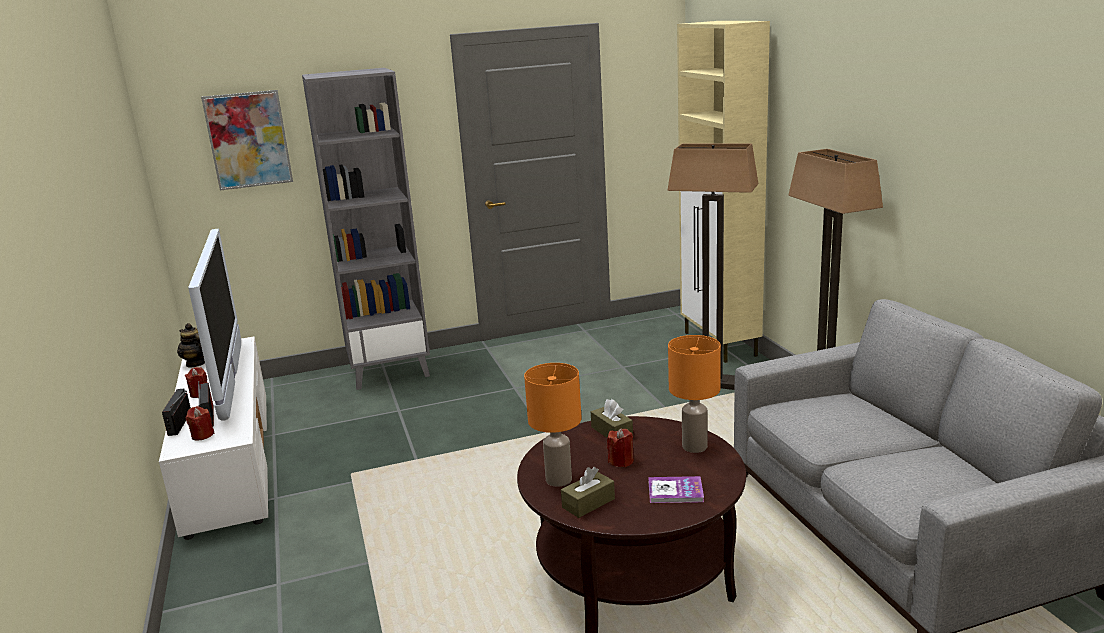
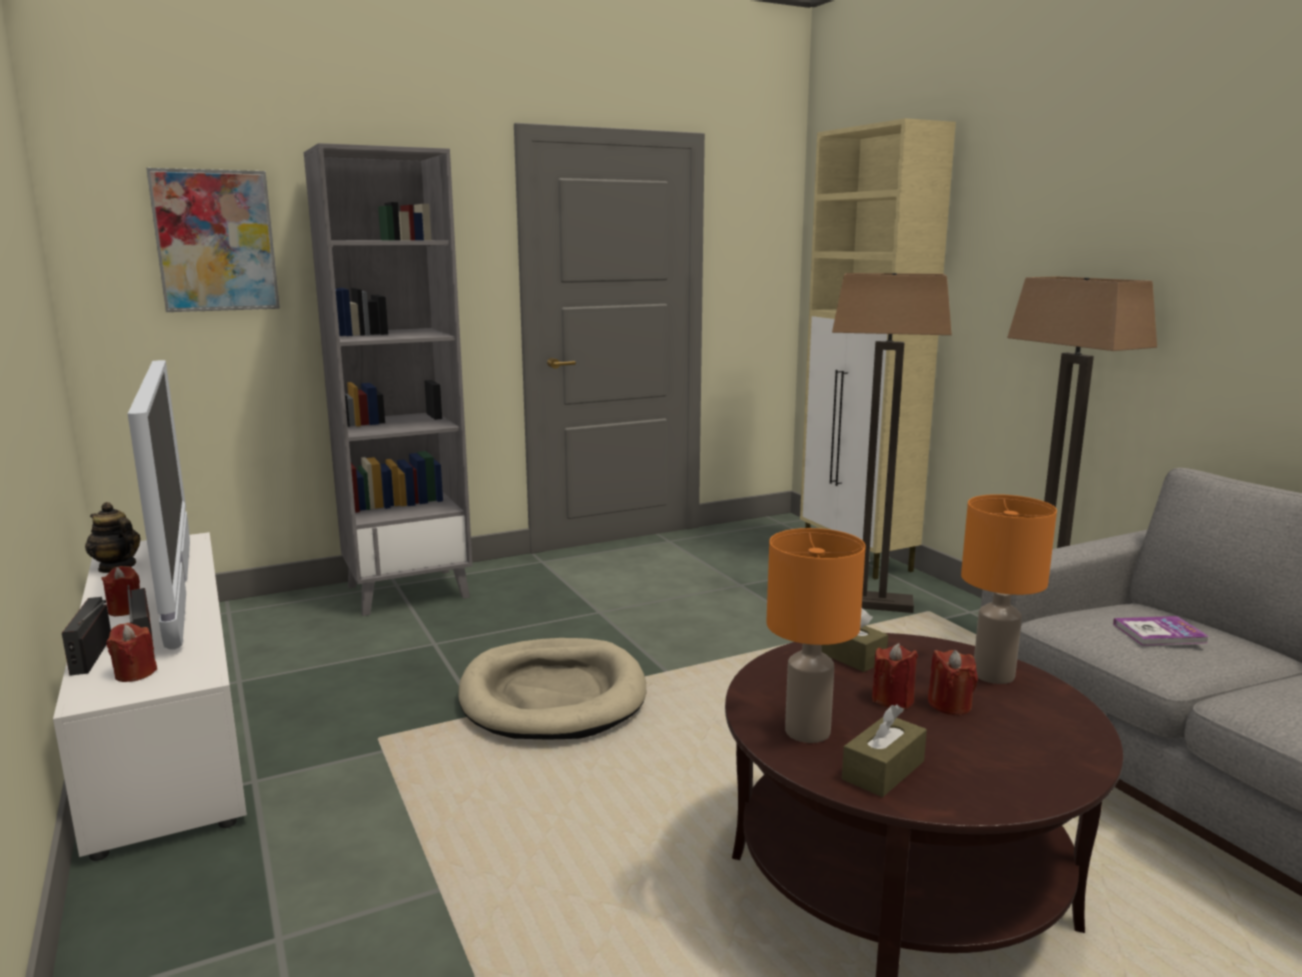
camera: 10 degrees left, 5 degrees down
(465, 448) = (553, 696): none -> beige dog bed
(653, 465) = (949, 705): none -> red candle
(675, 491) = (1016, 746): book -> book (1159, 633)

